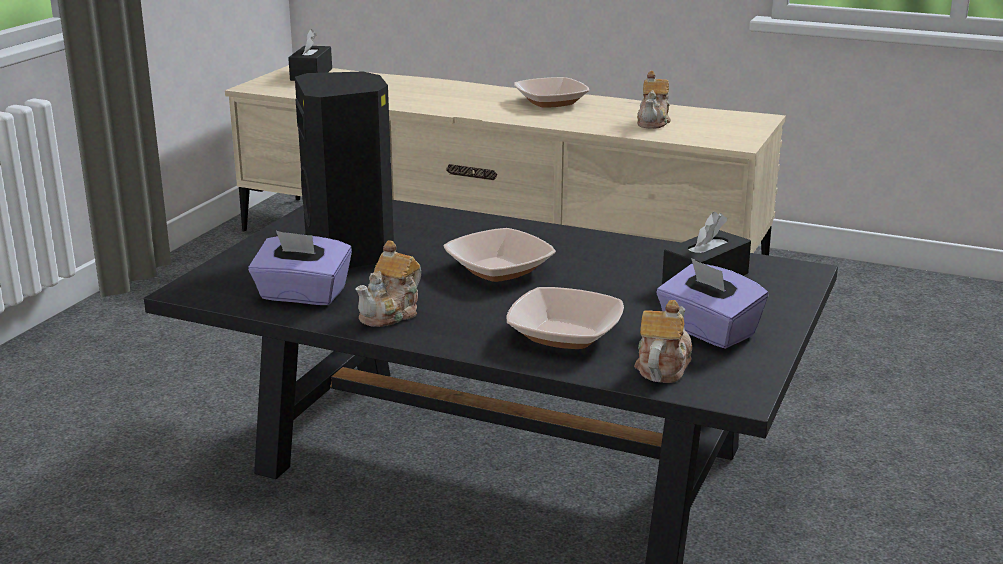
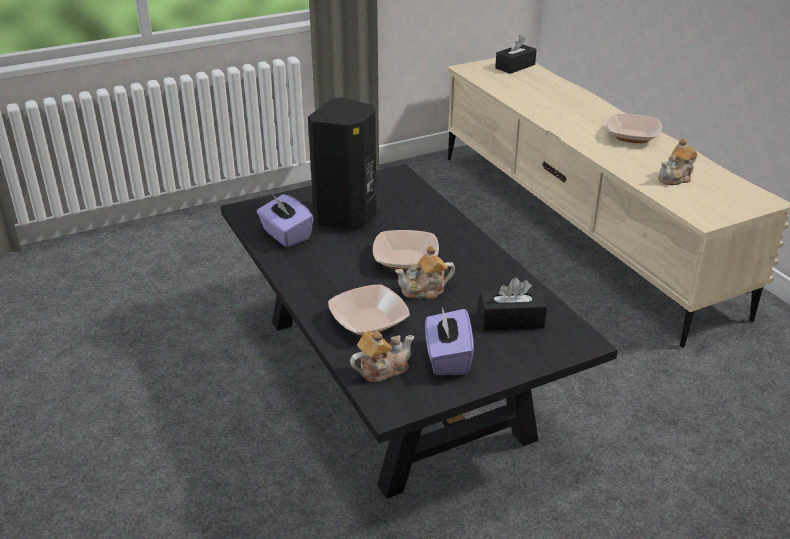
camera: 40 degrees right, 10 degrees up
(391, 313) = (307, 266): teapot -> teapot (424, 290)

